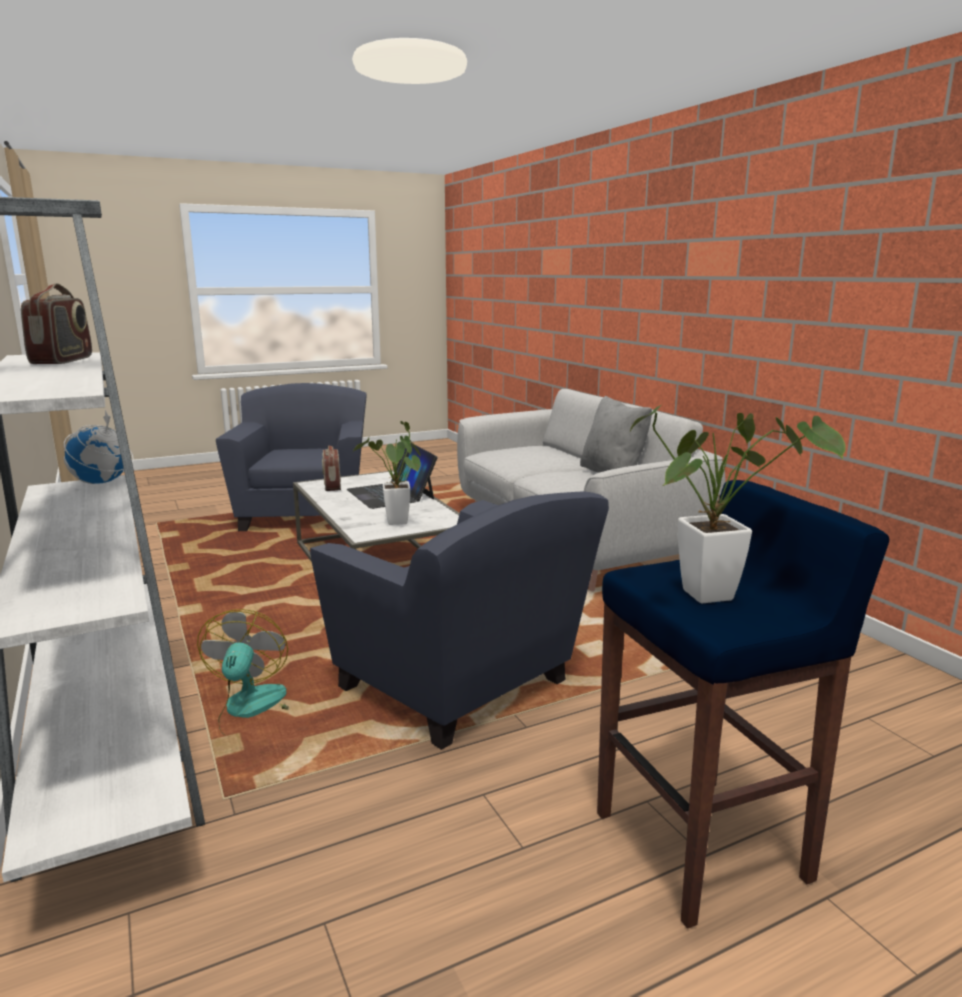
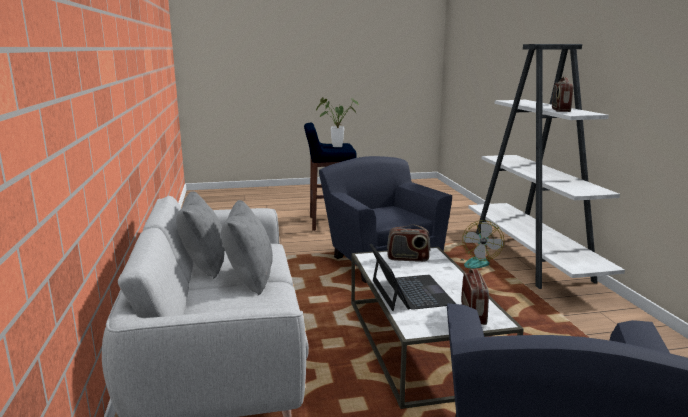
camera: 165 degrees left, 0 degrees up
(101, 483) = (577, 191): globe -> none
(397, 524) = (408, 258): potted plant -> radio
(549, 469) = (249, 278): none -> grey pillow

